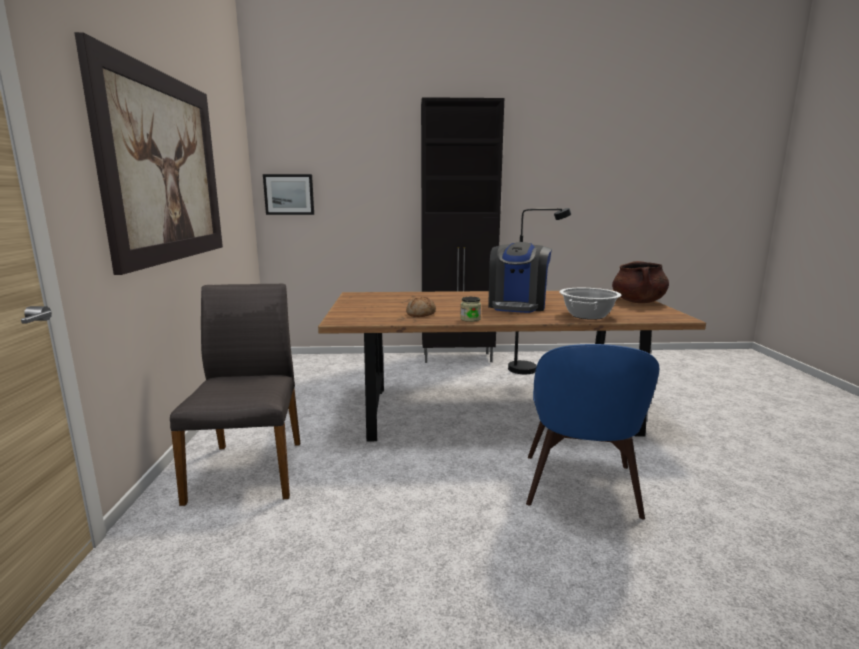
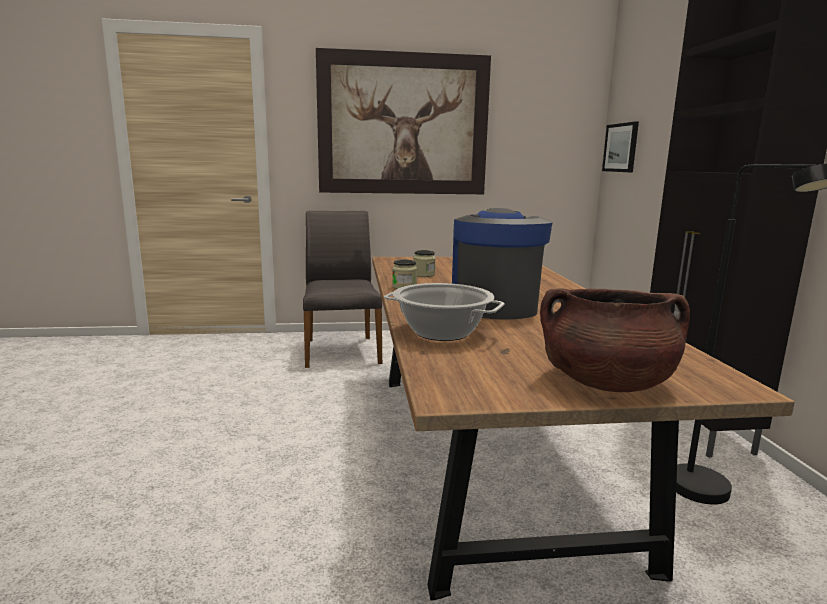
camera: 85 degrees right, 0 degrees up
(249, 469) = (341, 350): grey chair -> grey chair turned 90 degrees counterclockwise
(421, 314) = (424, 275): bread -> jar
(517, 306) = (494, 305): coffee machine -> coffee machine turned 75 degrees clockwise
(580, 488) = (278, 497): blue chair -> none

